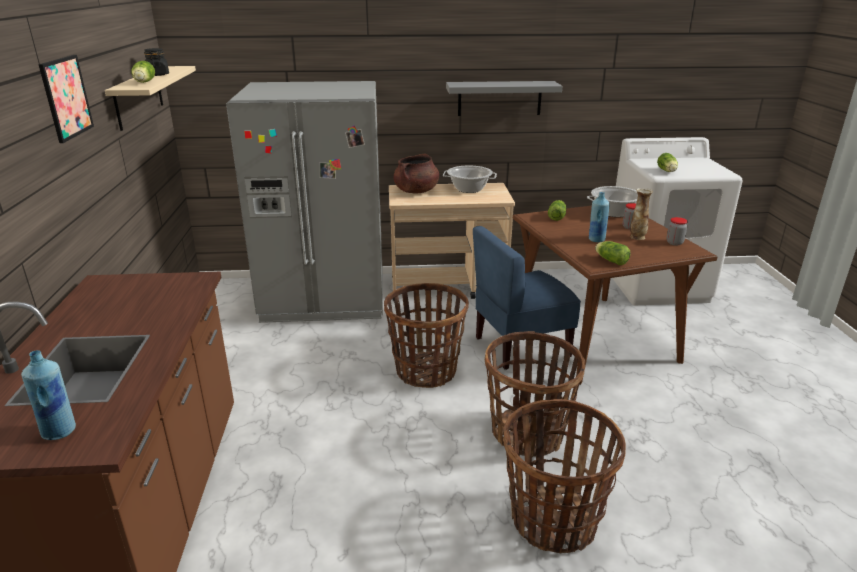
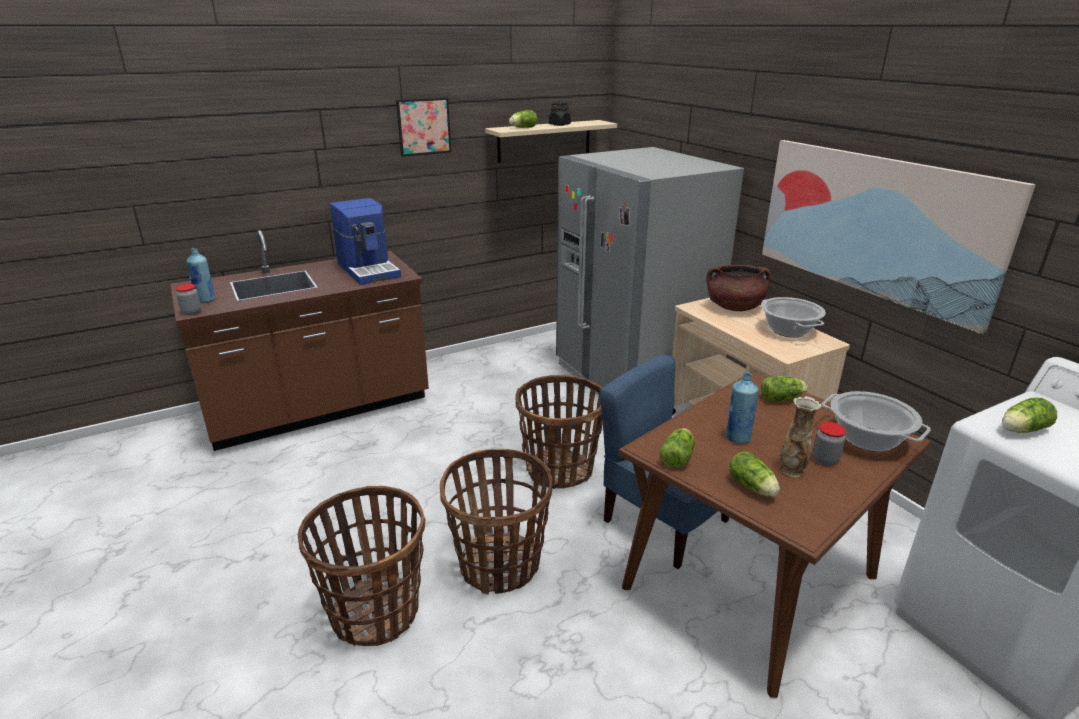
camera: 65 degrees right, 0 degrees up
(142, 295) = (369, 270): none -> coffee machine
(499, 98) = (874, 225): grey shelf -> picture
(652, 250) = (753, 488): none -> lettuce
(674, 243) = (813, 507): jar -> jar (191, 312)

